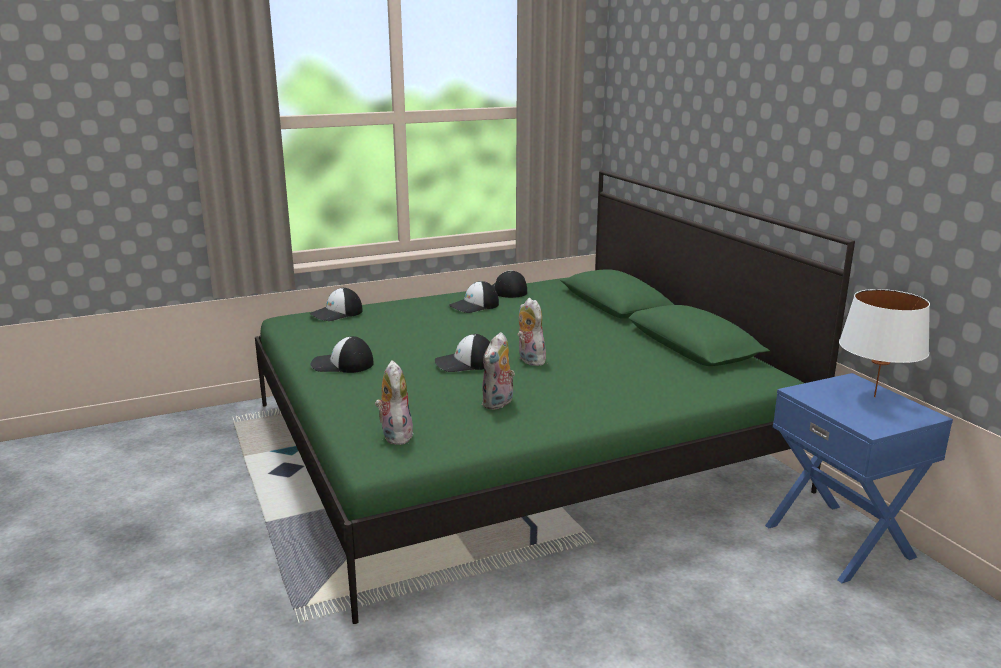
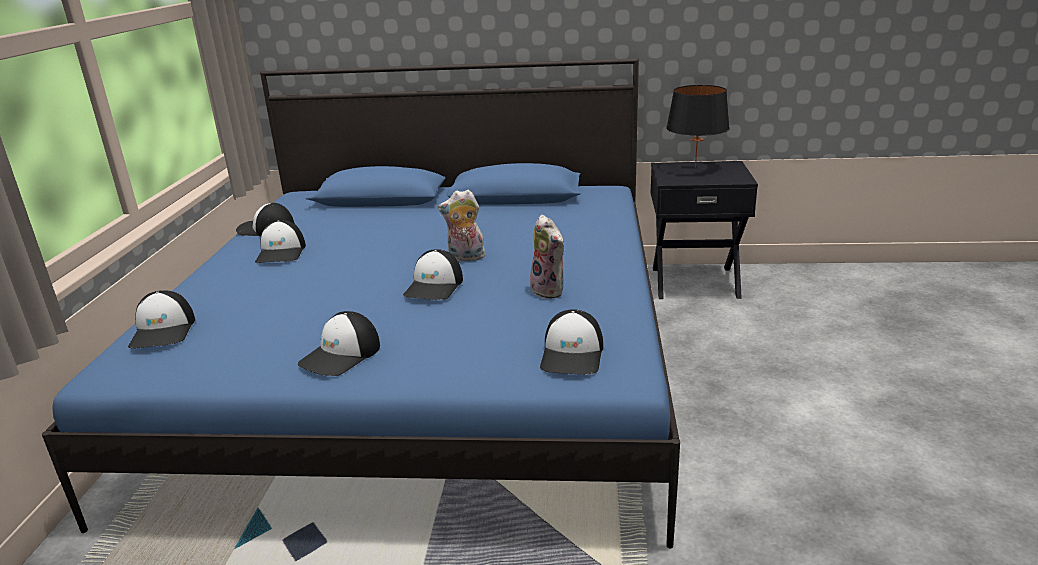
camera: 60 degrees left, 5 degrees up
(394, 435) = (573, 355): plush toy -> cap
(511, 444) = (428, 366): green bed -> blue bed
(840, 540) = (694, 282): blue nightstand -> black nightstand
(874, 397) = (695, 167): white table lamp -> black table lamp

